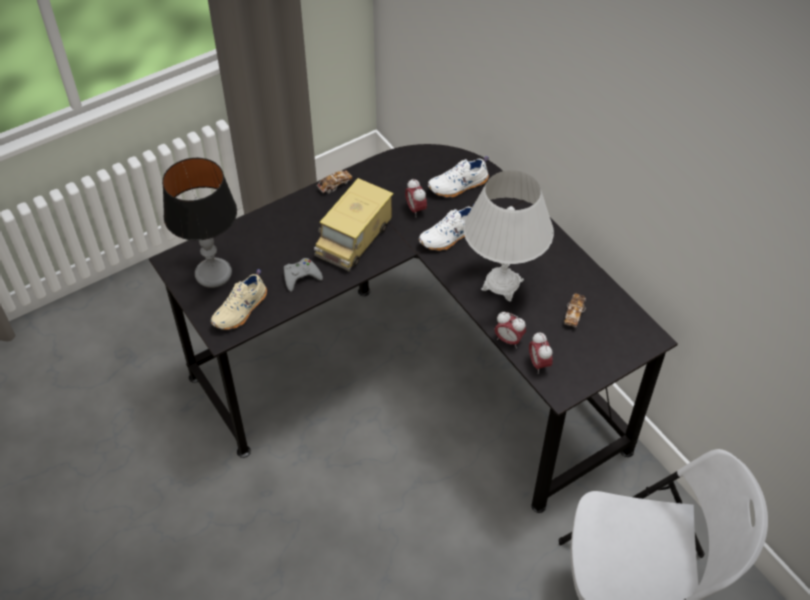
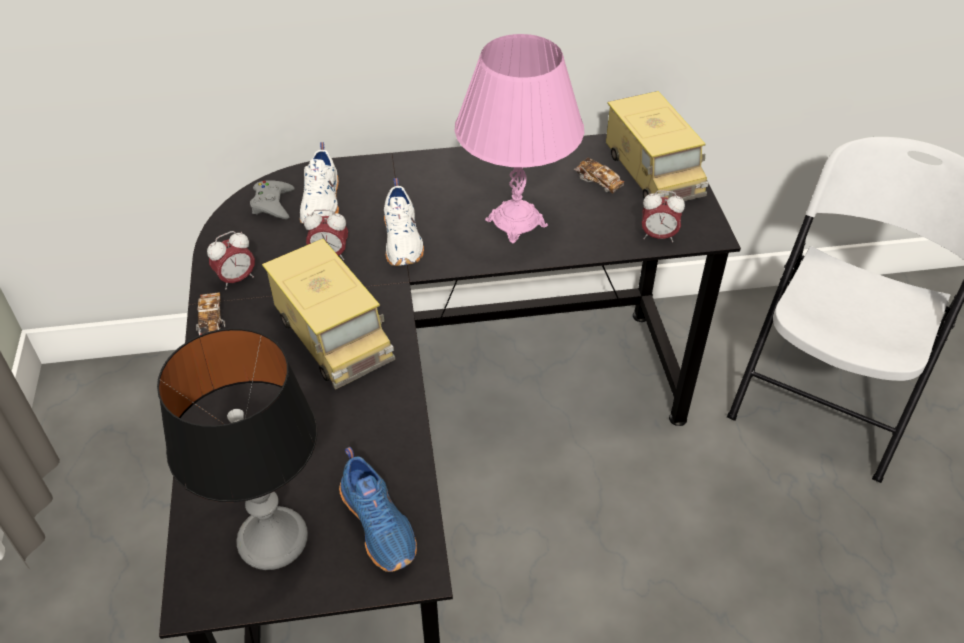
camera: 65 degrees left, 5 degrees down
(241, 310) = (380, 524): beige shoe -> blue shoe
(301, 277) = (362, 421): grey game controller -> grey game controller (273, 204)
(502, 285) = (516, 223): white table lamp -> pink table lamp
(508, 340) = (608, 248): alarm clock -> alarm clock (236, 279)
(609, 341) = (653, 171): none -> toy truck

